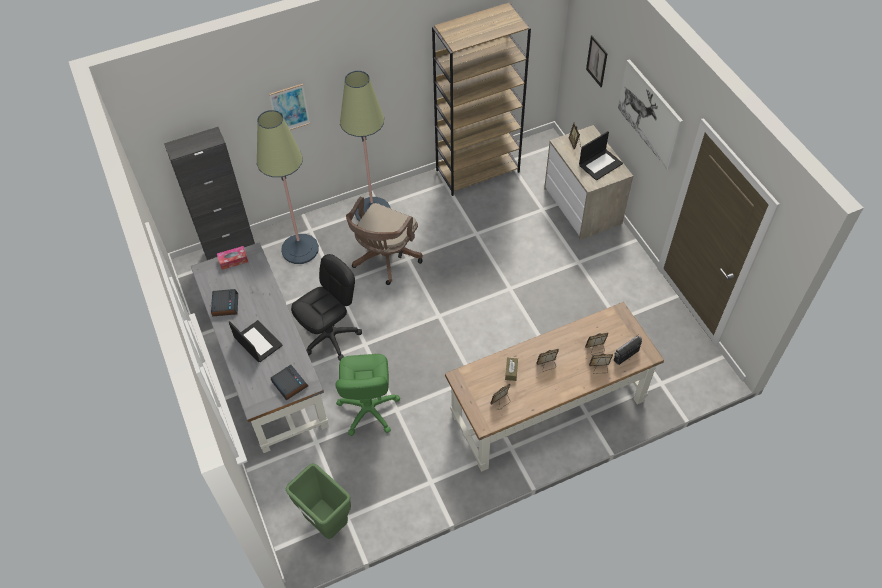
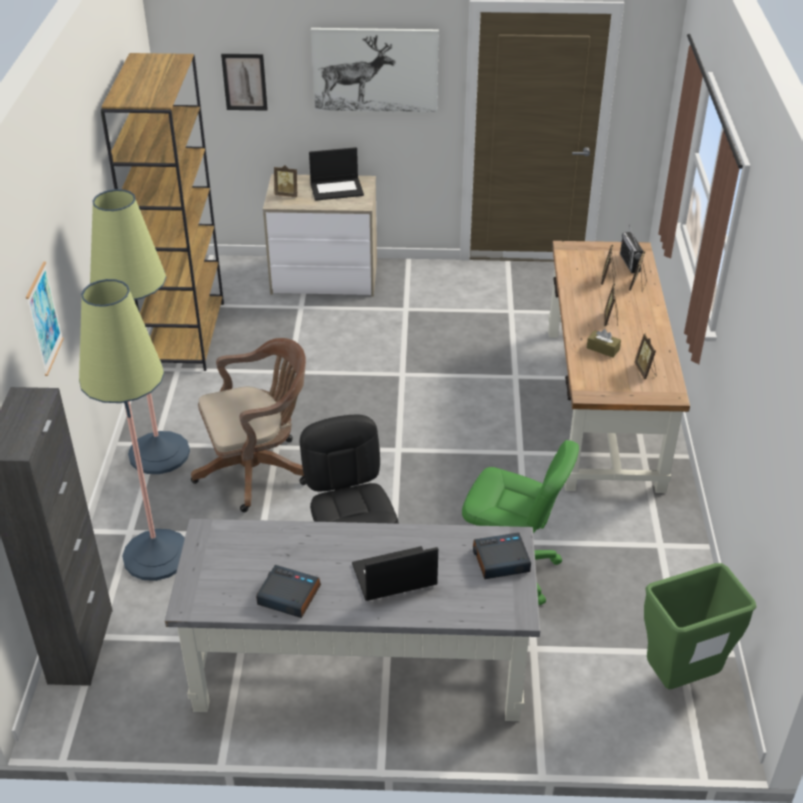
camera: 65 degrees left, 15 degrees down
(233, 260) = (201, 560): tissue box -> none
(384, 259) = (258, 469): brown office chair -> brown office chair turned 75 degrees counterclockwise
(600, 164) = (337, 189): laptop -> laptop turned 90 degrees clockwise

